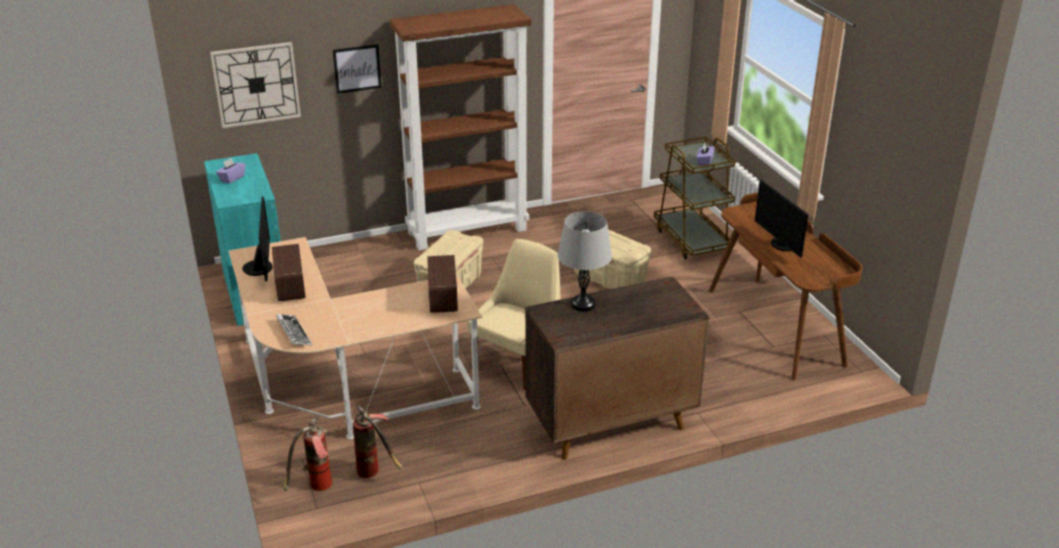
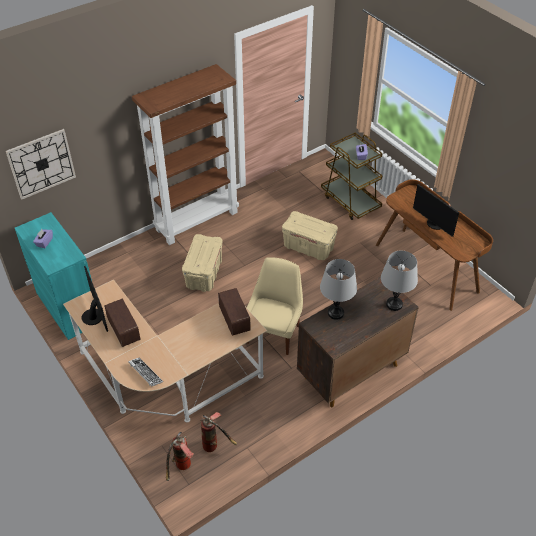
camera: 15 degrees left, 15 degrees up
(357, 68) = (111, 134): picture -> none
(673, 308) = (394, 304): none -> grey table lamp

